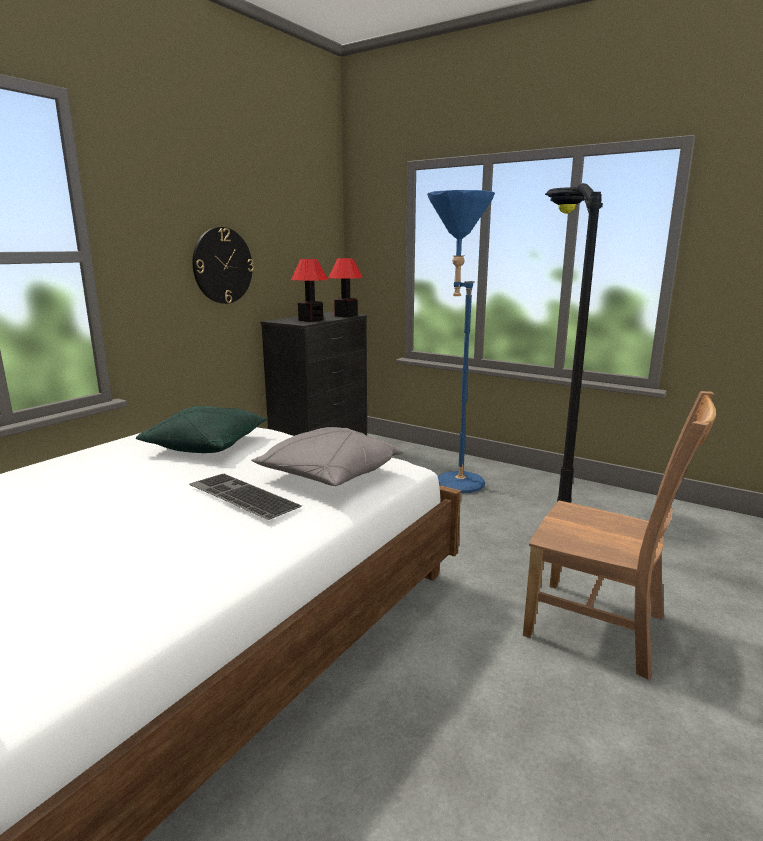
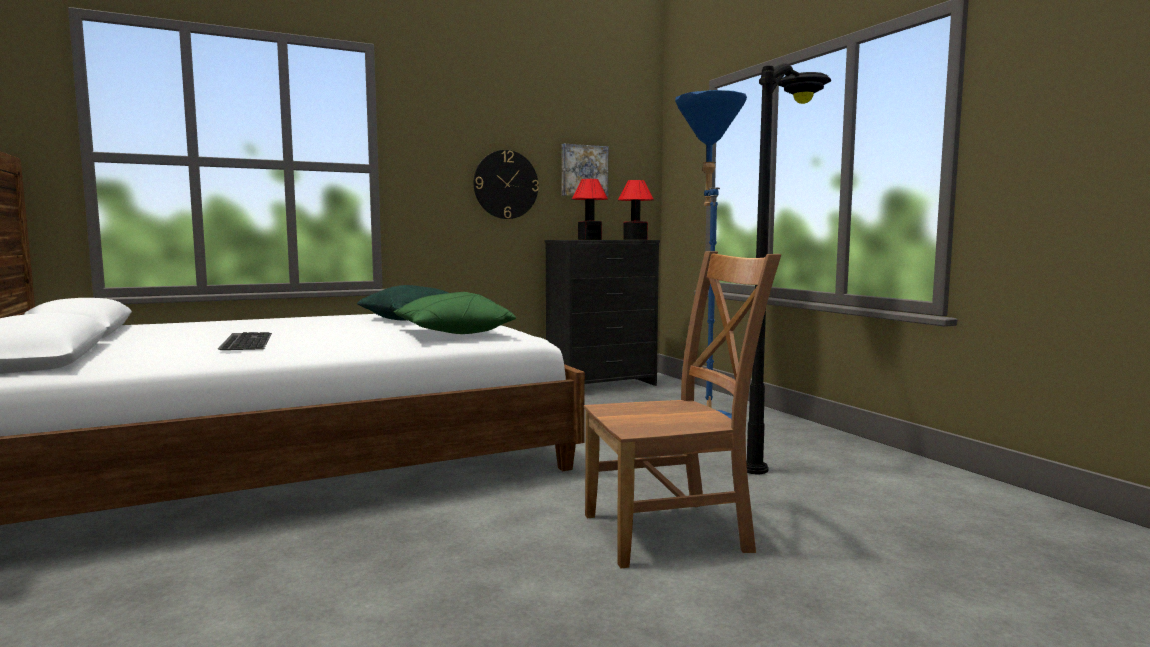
camera: 30 degrees right, 10 degrees down
(240, 496) = (367, 333): keyboard -> keyboard (244, 341)
(287, 246) = (583, 171): none -> picture
(329, 476) = (452, 333): grey pillow -> green pillow
(601, 628) = (673, 532): brown chair -> brown chair turned 75 degrees counterclockwise

